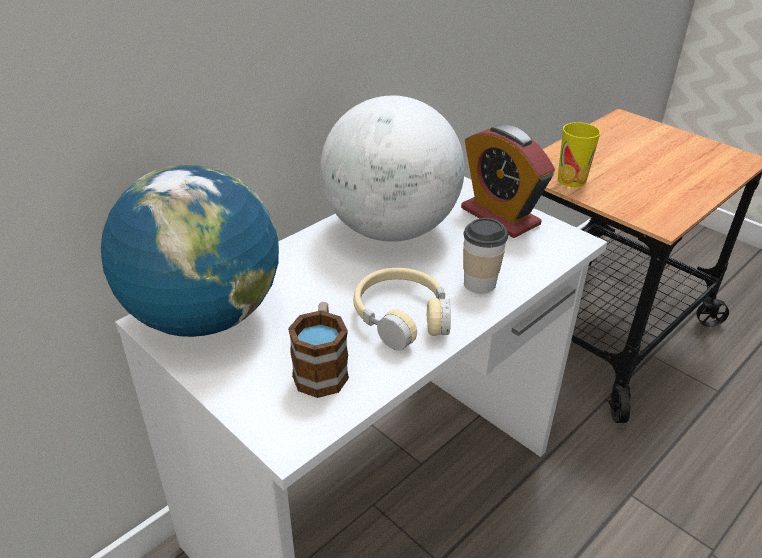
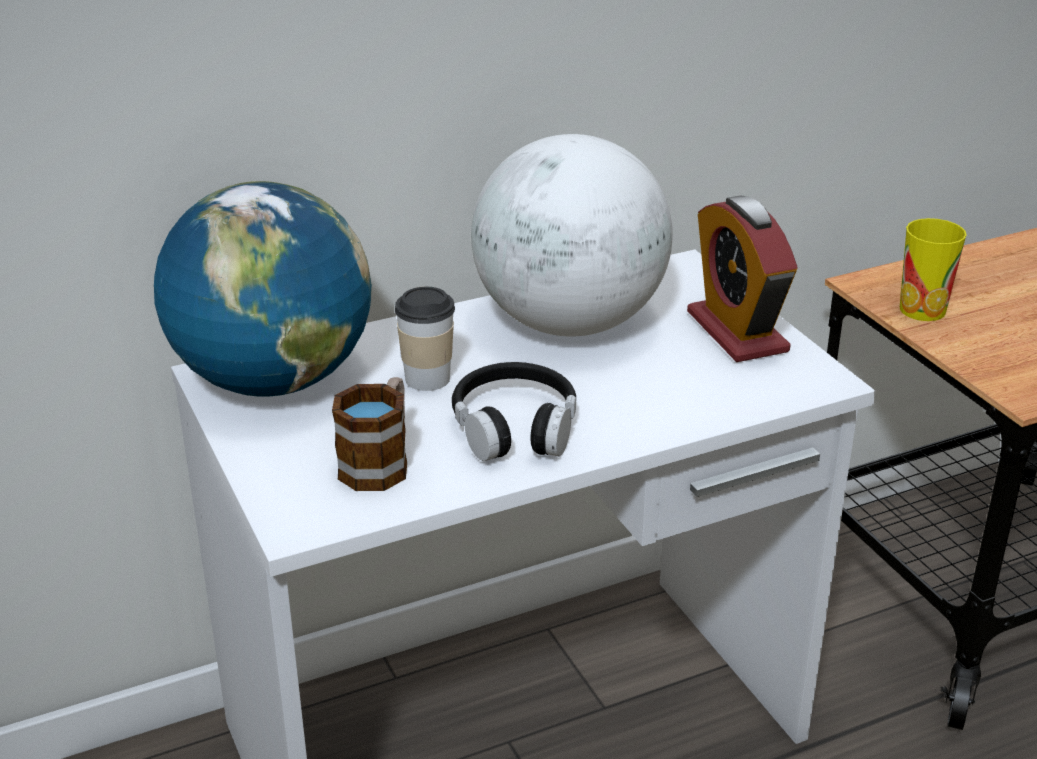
camera: 20 degrees right, 5 degrees down
(402, 317) = (515, 427): beige headphones -> black headphones
(479, 283) = (646, 408): cup -> cup (427, 379)

